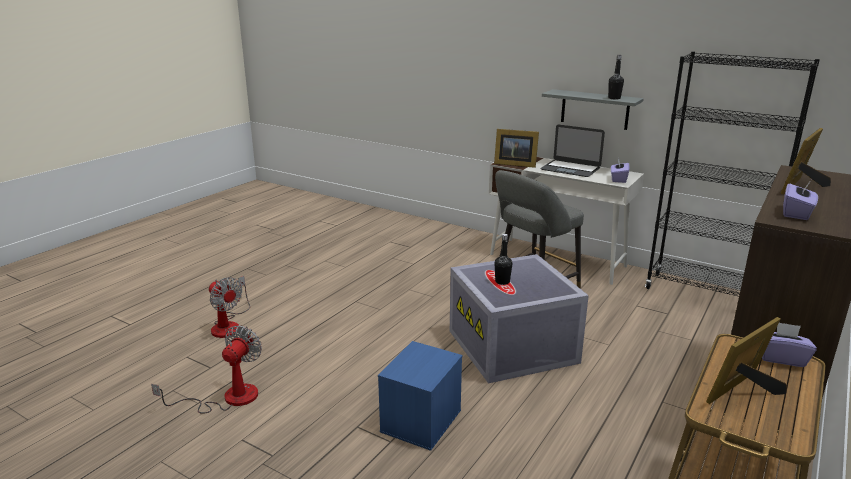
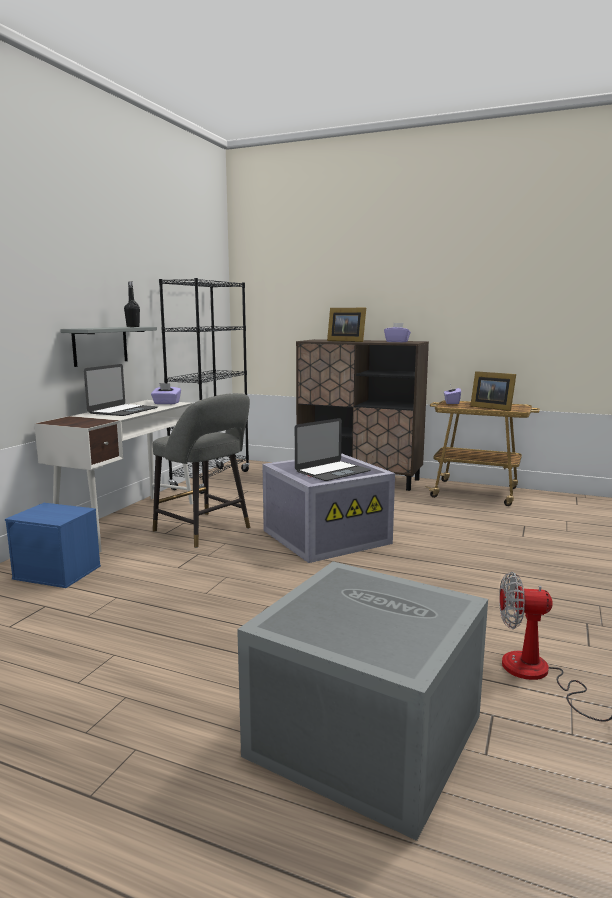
camera: 100 degrees left, 10 degrees down
(229, 325) = (361, 736): fan -> grey storage box
(421, 421) = (469, 564): blue storage box -> blue storage box (58, 572)
(502, 282) = (332, 471): black bottle -> laptop
(514, 164) = (93, 422): picture frame -> none

